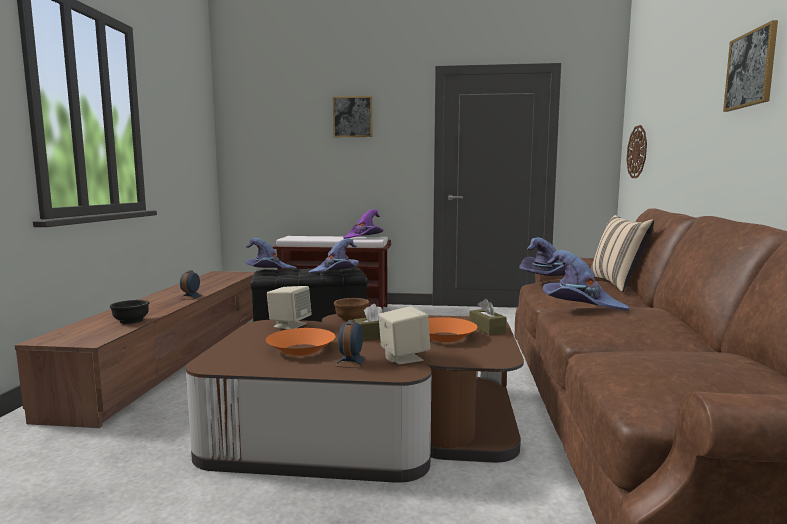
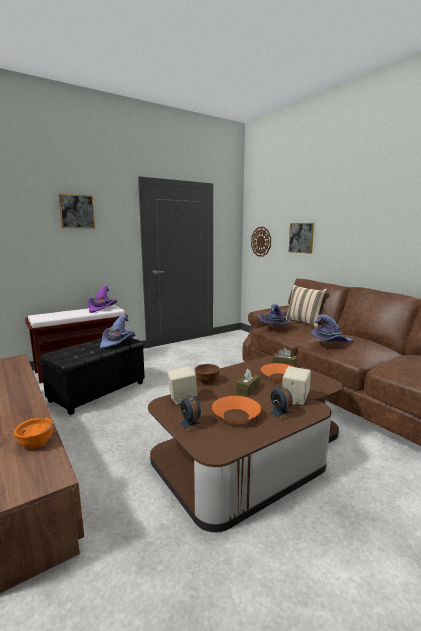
camera: 40 degrees left, 5 degrees up
(131, 321) = (36, 443): black bowl -> orange bowl
(191, 297) = (28, 398): alarm clock -> alarm clock (190, 424)
(269, 270) = (58, 352): purple hat -> none
(751, 69) = (359, 213): picture -> picture (301, 238)

